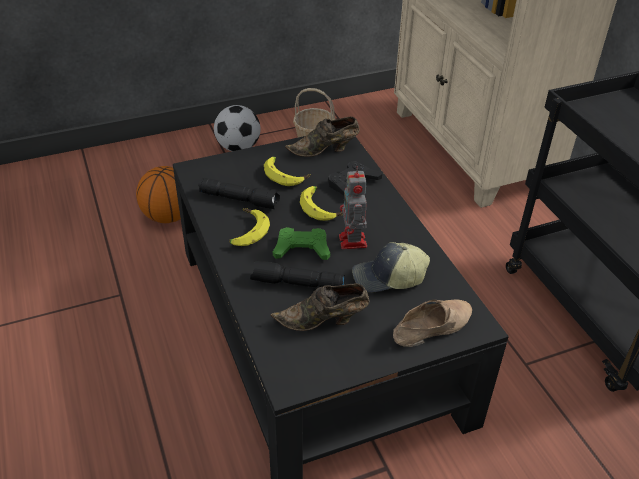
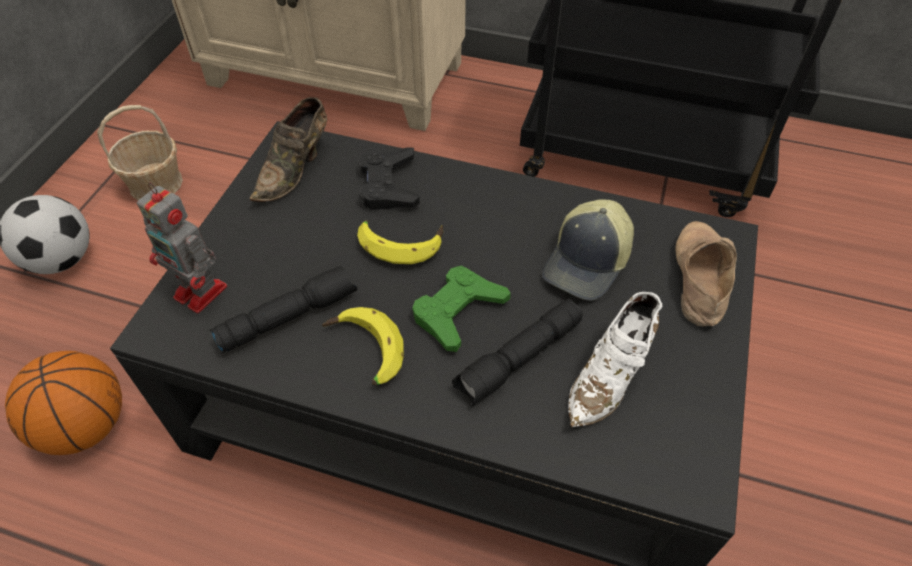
camera: 50 degrees left, 10 degrees up
(286, 175) = (297, 236): banana -> none
(323, 321) = (611, 375): brown shoe -> white shoe
(353, 242) = (495, 254): toy robot -> toy robot (202, 293)

